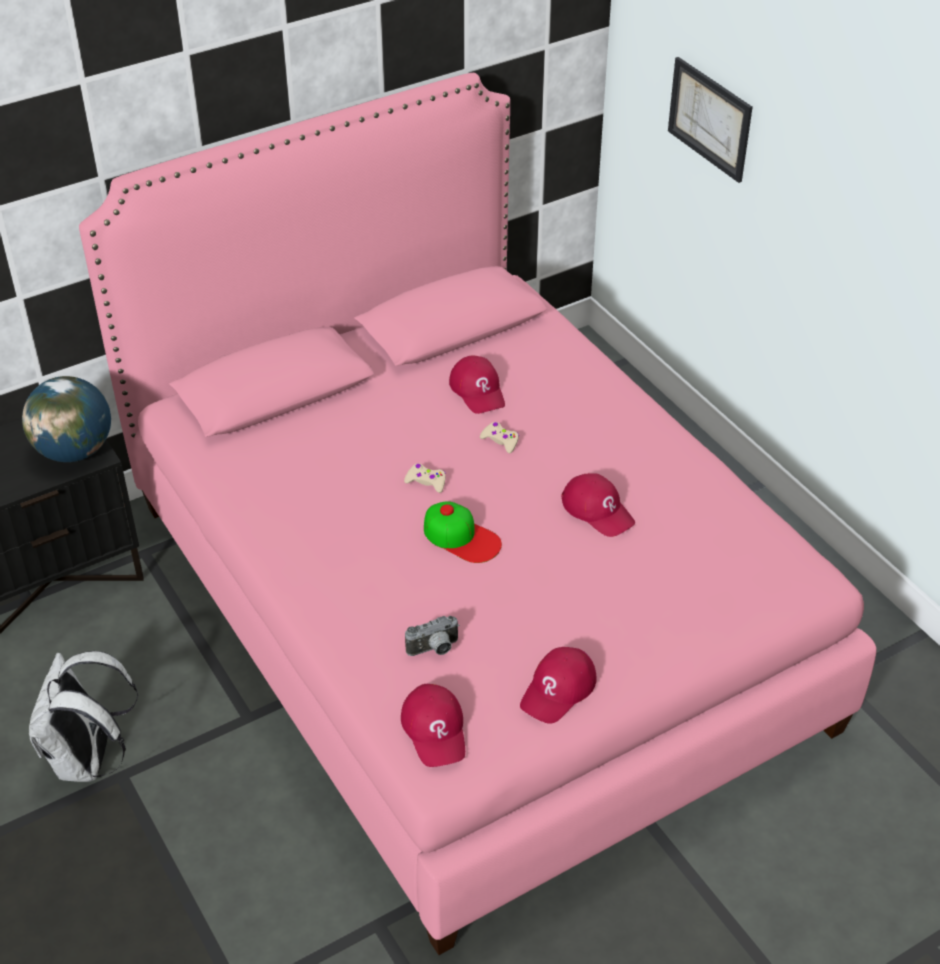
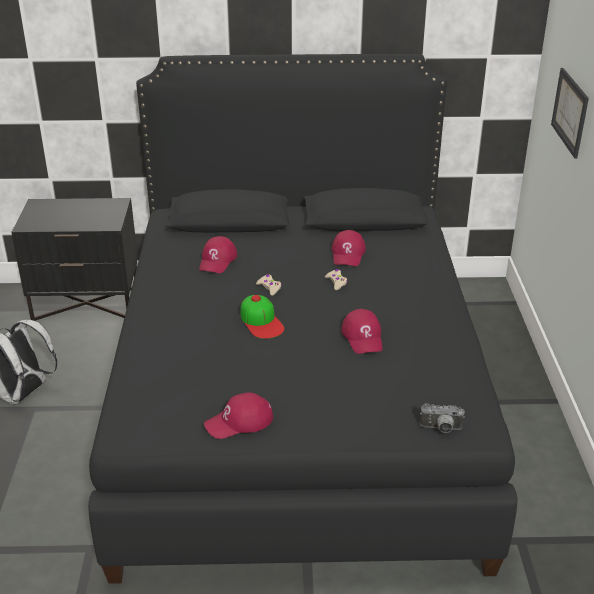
camera: 30 degrees right, 10 degrees down
(74, 450) = (103, 219): globe -> none
(434, 650) = (185, 371): camera -> camera (441, 429)
(435, 729) = (142, 412): red cap -> red cap (217, 260)
(468, 611) = (295, 402): pink bed -> black bed

